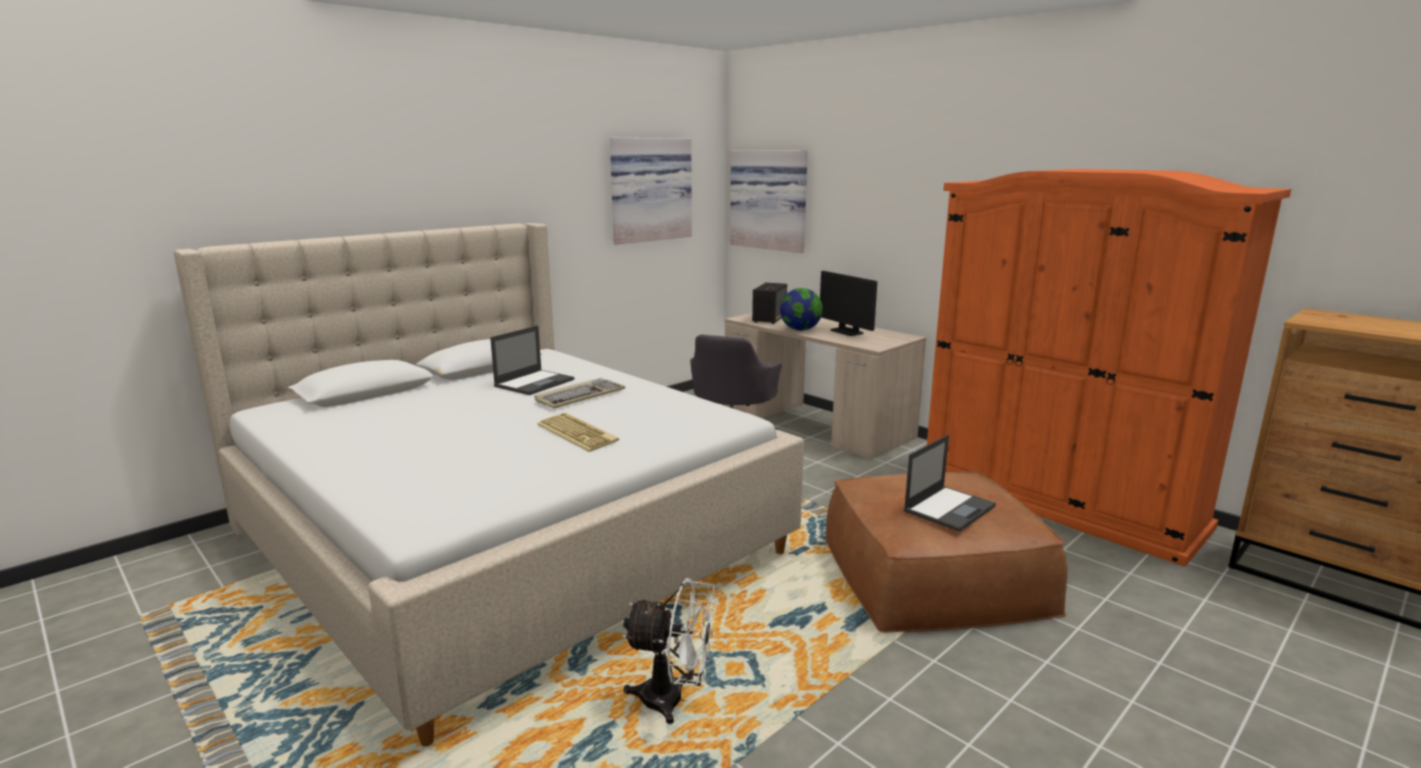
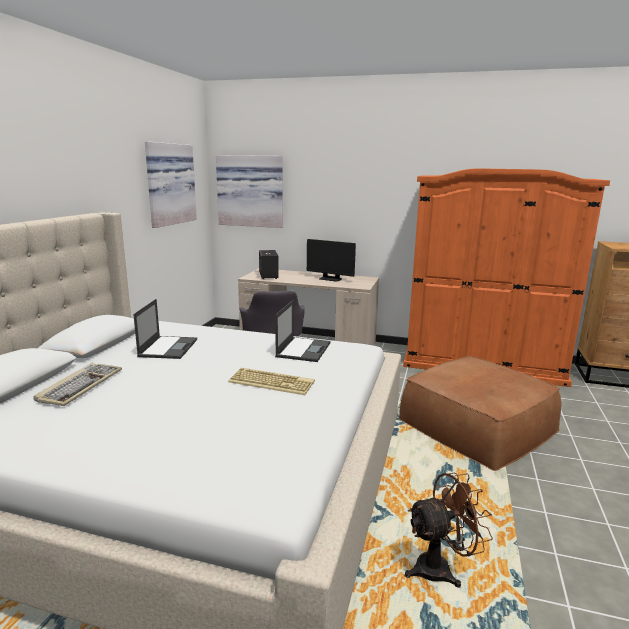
camera: 30 degrees left, 0 degrees up
(580, 396) = (224, 352): keyboard -> keyboard (80, 386)
(673, 700) = (441, 568): white fan -> brown fan
(800, 330) = (300, 281): globe -> none
(949, 508) = (494, 381): laptop -> laptop (303, 349)

